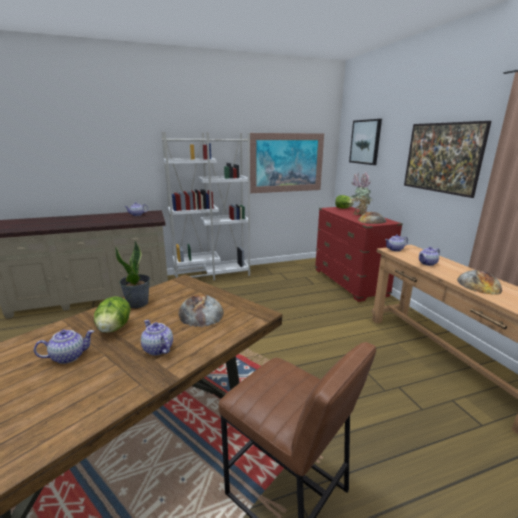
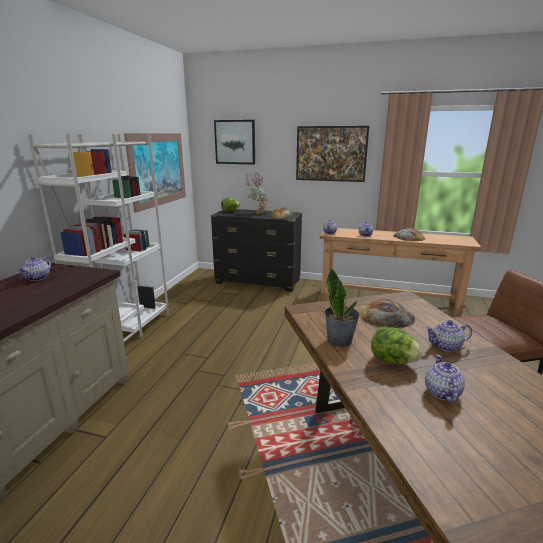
camera: 55 degrees left, 0 degrees up
(349, 283) = (258, 281): red dresser -> black dresser

